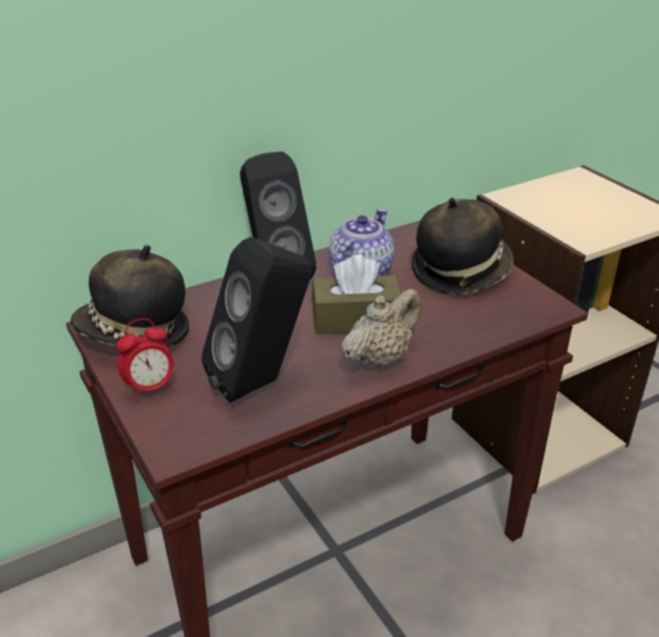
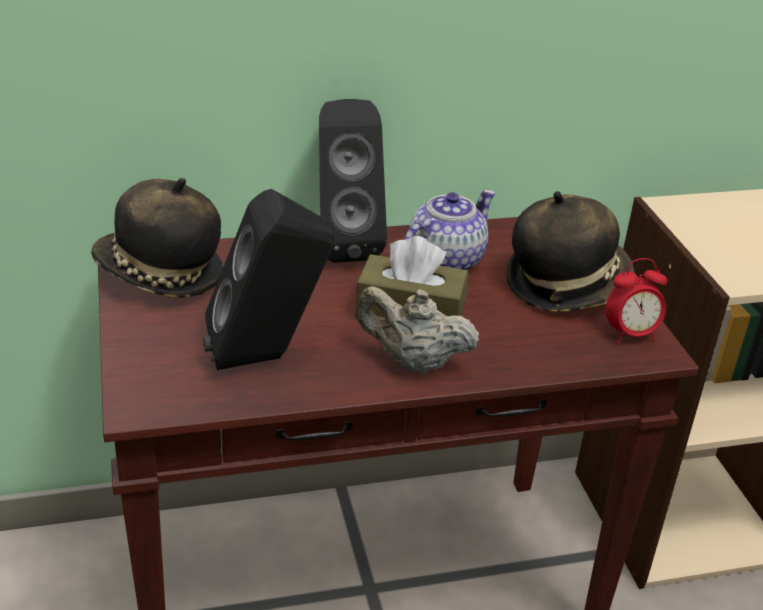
camera: 15 degrees right, 0 degrees up
(150, 388) = (148, 336): alarm clock -> alarm clock (630, 334)
(380, 358) = (413, 362): beige teapot -> beige teapot turned 135 degrees counterclockwise

